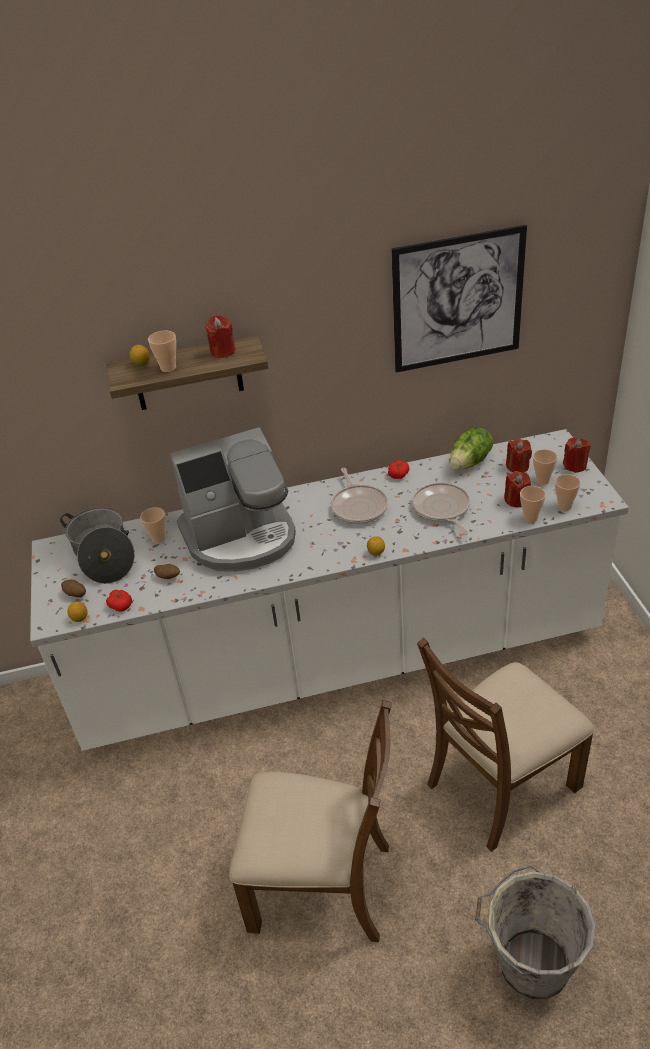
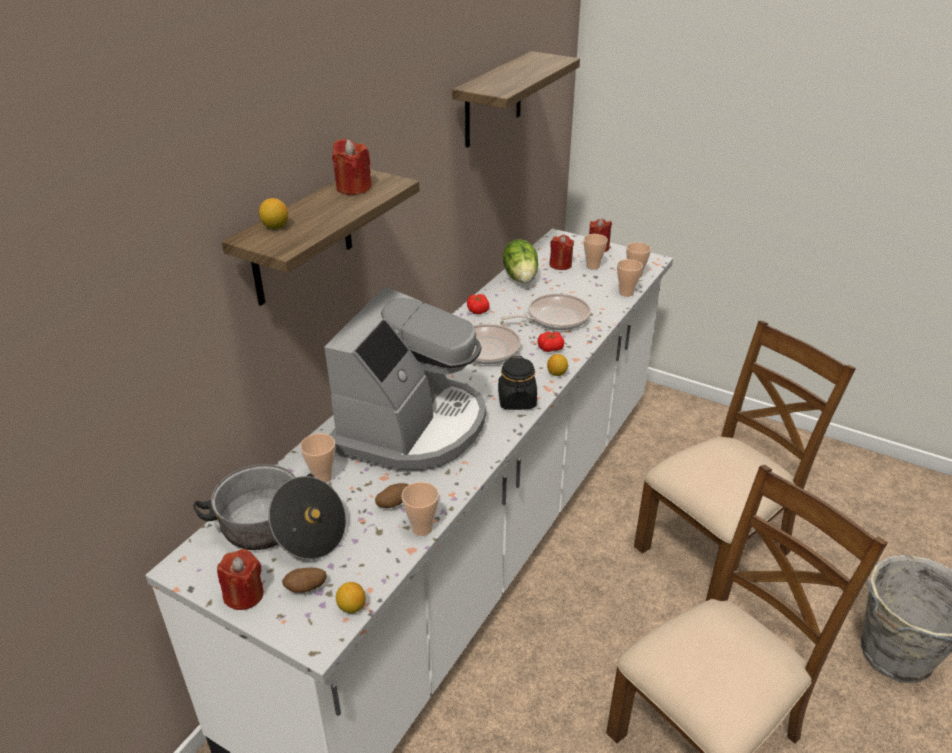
camera: 50 degrees left, 5 degrees down
(120, 605) = (382, 562): tomato -> tomato (550, 348)
(168, 368) = (318, 219): cup -> cup (422, 528)
(322, 556) = (517, 401): none -> black jar
(442, 509) = (554, 317): frying pan -> frying pan turned 135 degrees clockwise
(458, 300) = (493, 100): picture -> shelf
(500, 785) = (715, 549): brown chair -> brown chair turned 135 degrees counterclockwise
(516, 500) = (597, 286): red candle -> red candle (244, 595)

